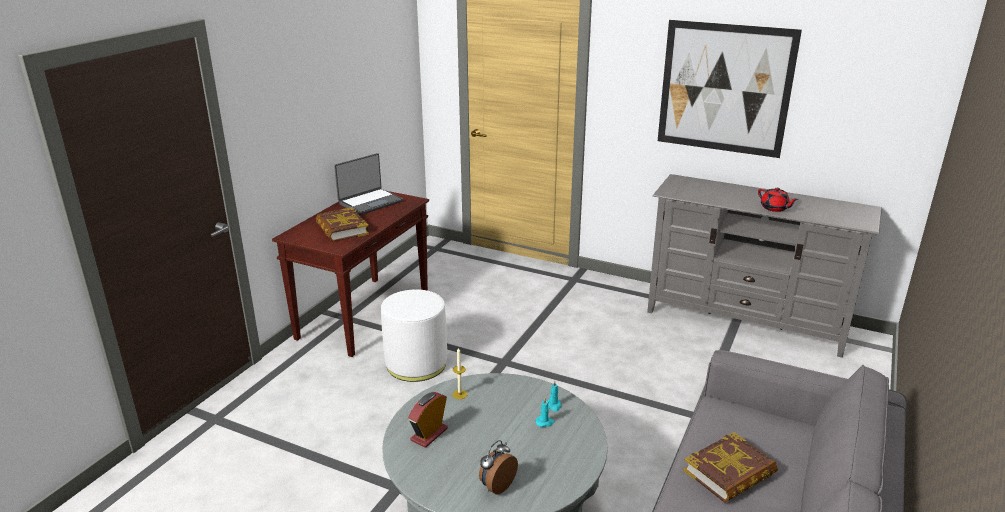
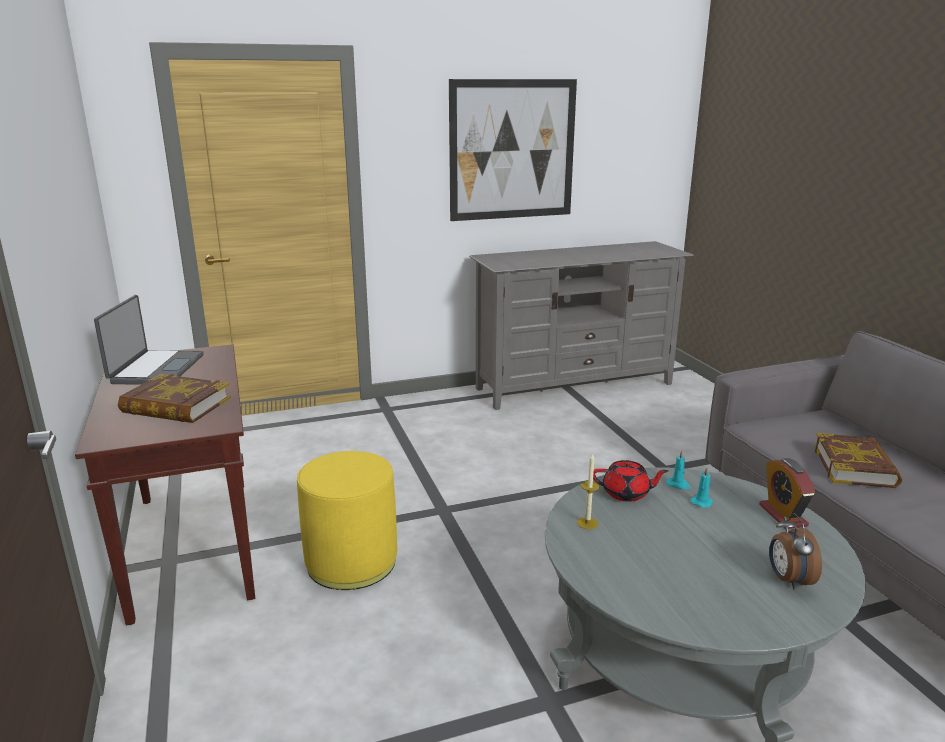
camera: 45 degrees left, 5 degrees down
(416, 364) = (351, 561): white ottoman -> yellow ottoman
(429, 434) = (641, 577): alarm clock -> alarm clock (783, 515)
(774, 208) = (601, 257): red teapot -> red teapot (626, 493)

